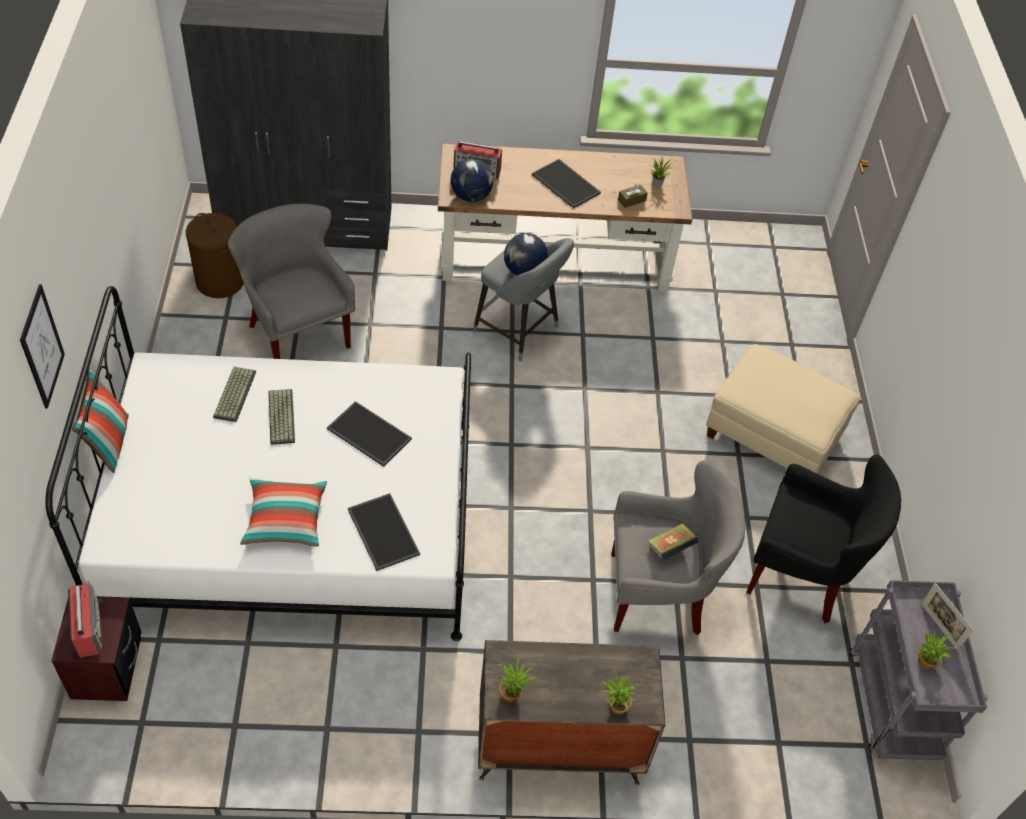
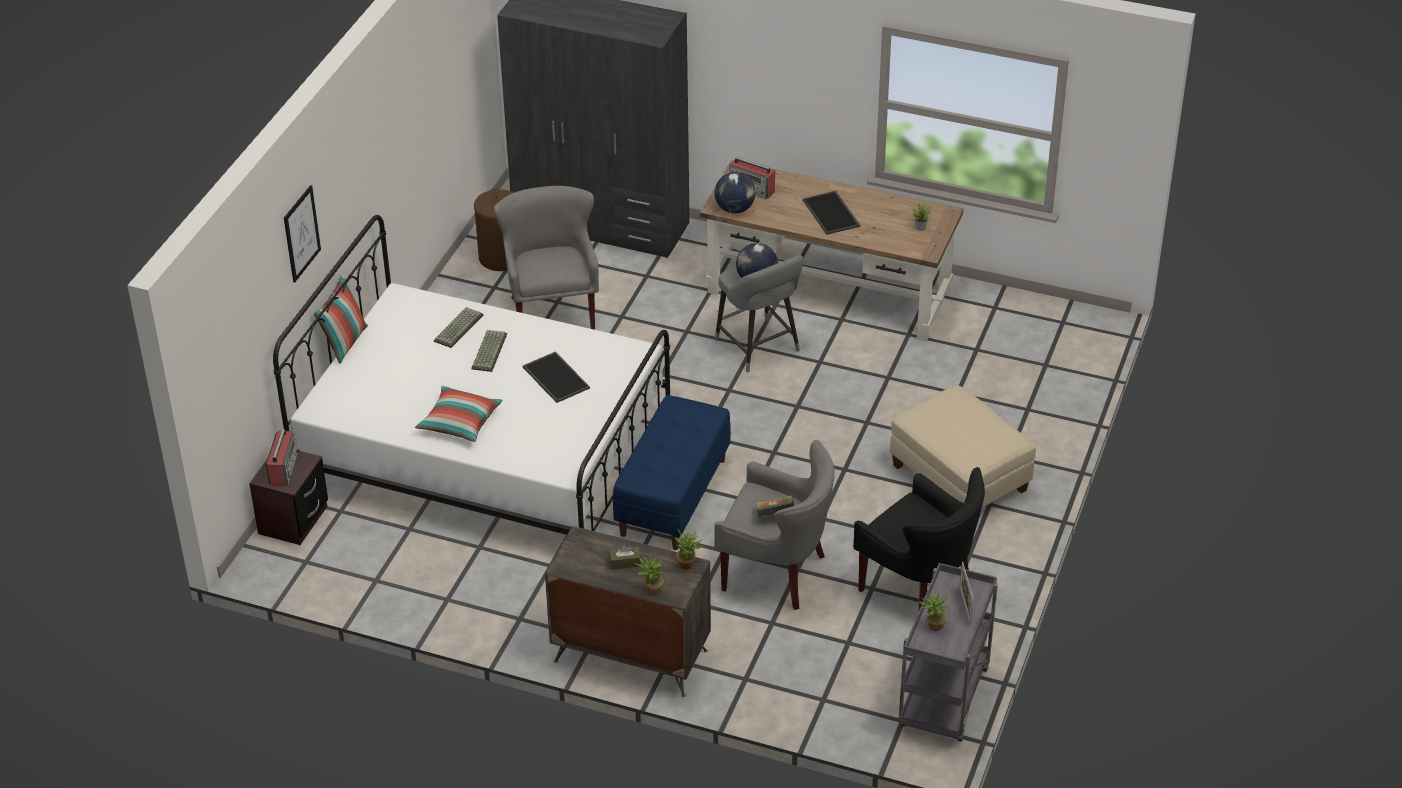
camera: 25 degrees right, 10 degrees down
(382, 531) = (533, 446): tray -> none
(512, 526) = (672, 496): none -> blue bench
(513, 693) = (576, 562): potted plant -> potted plant (689, 564)
(631, 200) = (887, 237): brown tissue box -> brown tissue box (625, 562)

